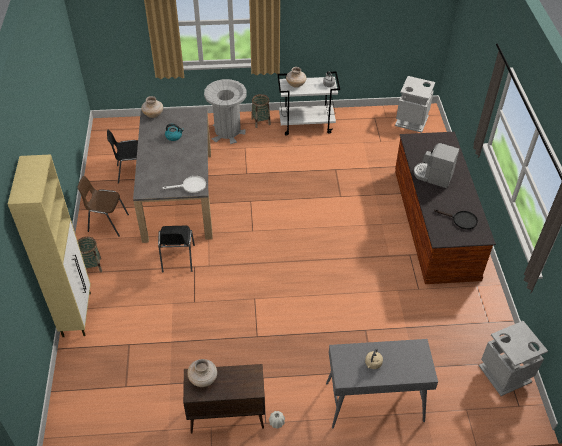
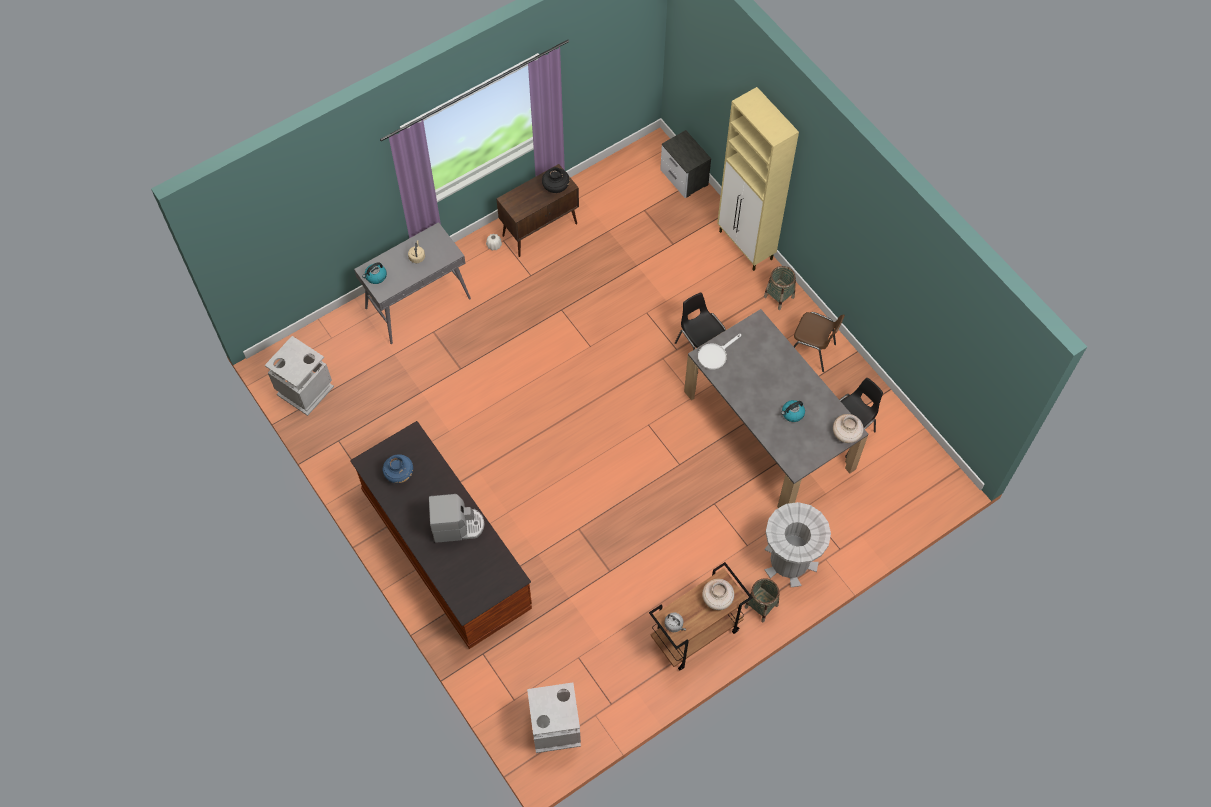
camera: 150 degrees right, 15 degrees up
(67, 398) = (684, 178): none -> nightstand
(107, 223) = (811, 351): brown chair -> brown chair turned 45 degrees clockwise
(203, 379) = (555, 187): beige vase -> black vase
(307, 125) = (695, 634): white cart -> brown cart
(420, 364) = (376, 276): none -> kettle
(461, 220) = (399, 474): black frying pan -> blue vase

